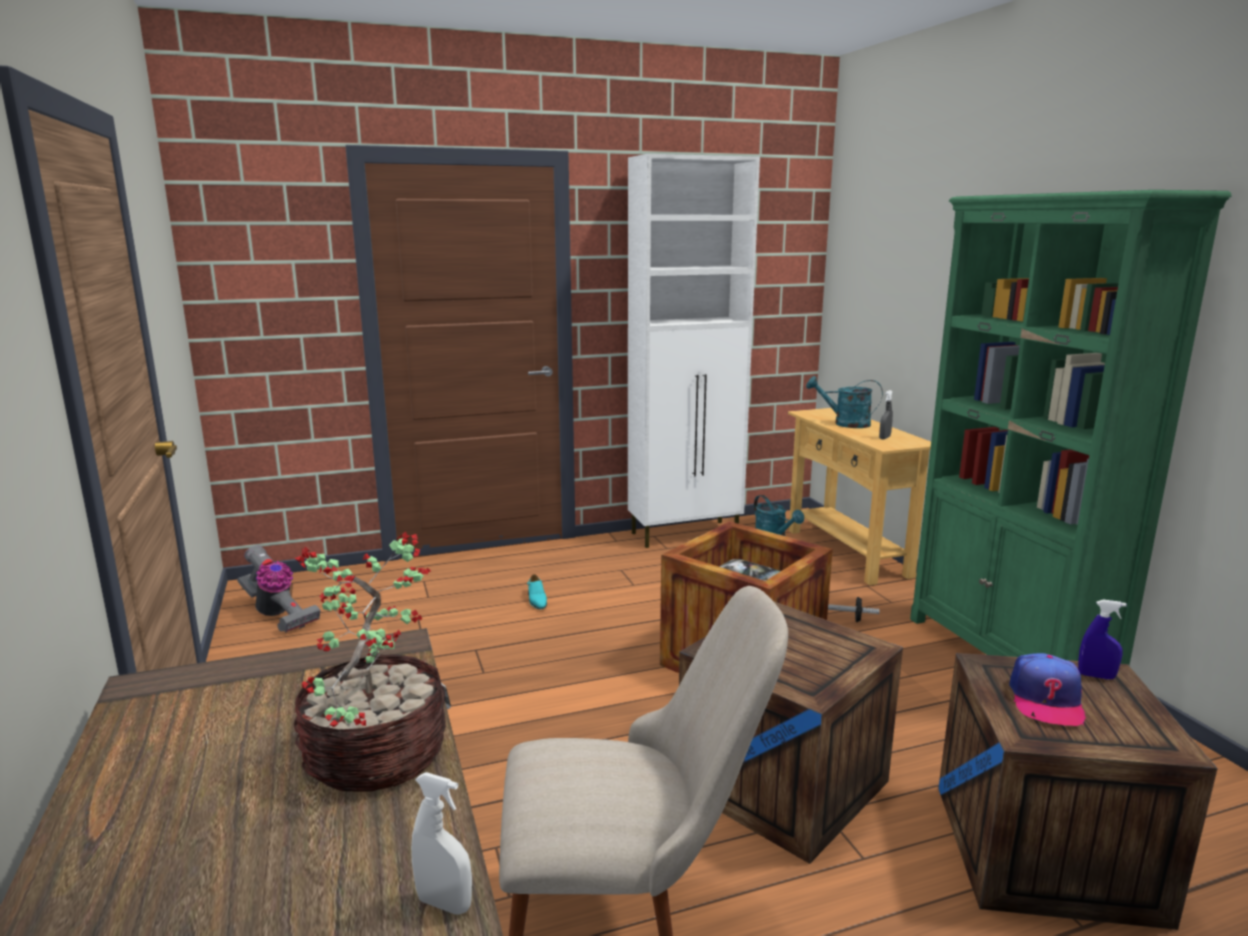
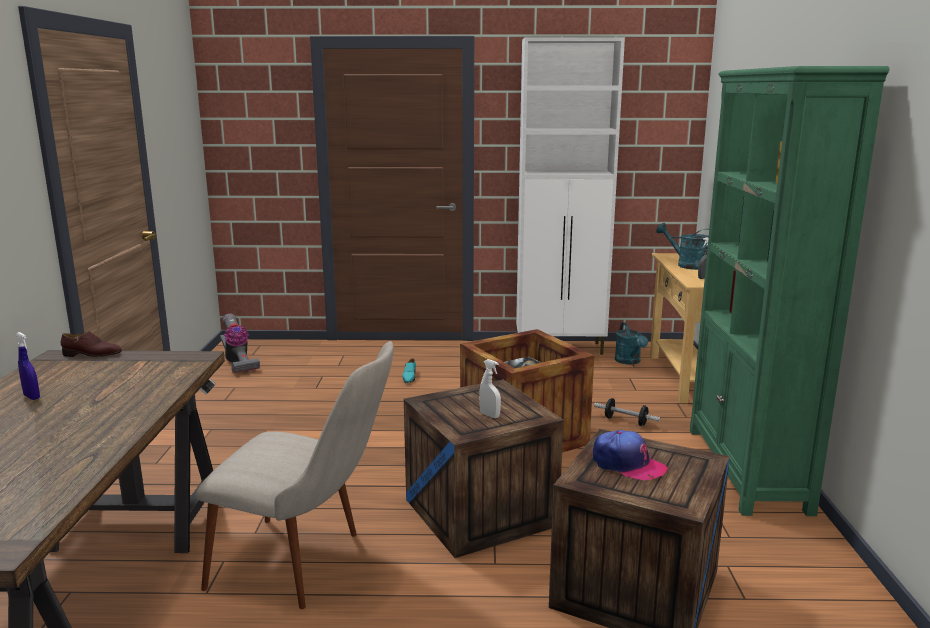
camera: 20 degrees right, 0 degrees up
(207, 672) = (92, 354): none -> brown shoe
(374, 757) = (128, 401): potted plant -> none
(444, 903) = (94, 458): white spray bottle -> white spray bottle (489, 415)
(1046, 700) = (627, 464): cap -> cap turned 90 degrees counterclockwise
(1096, 676) = (690, 458): blue spray bottle -> blue spray bottle (32, 397)

